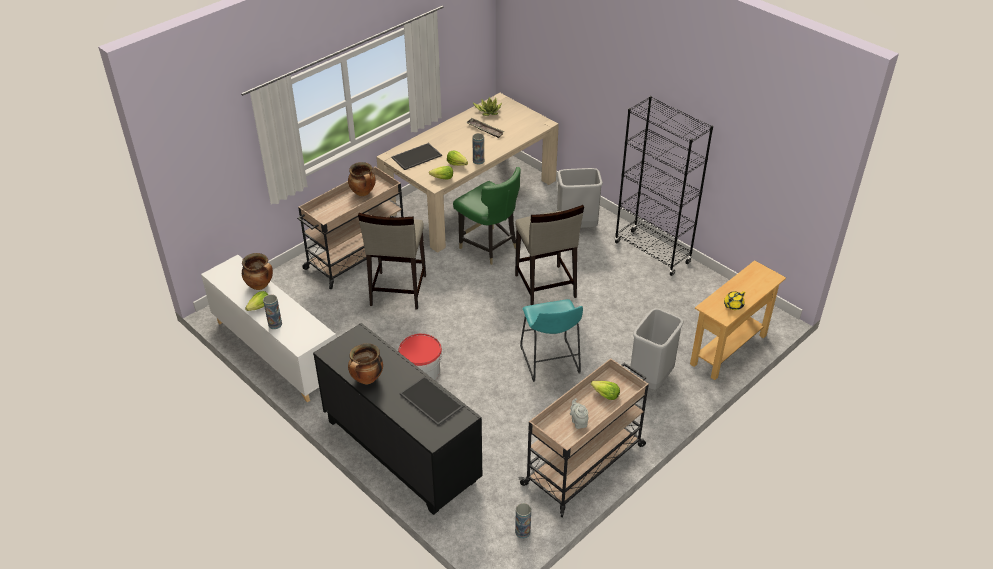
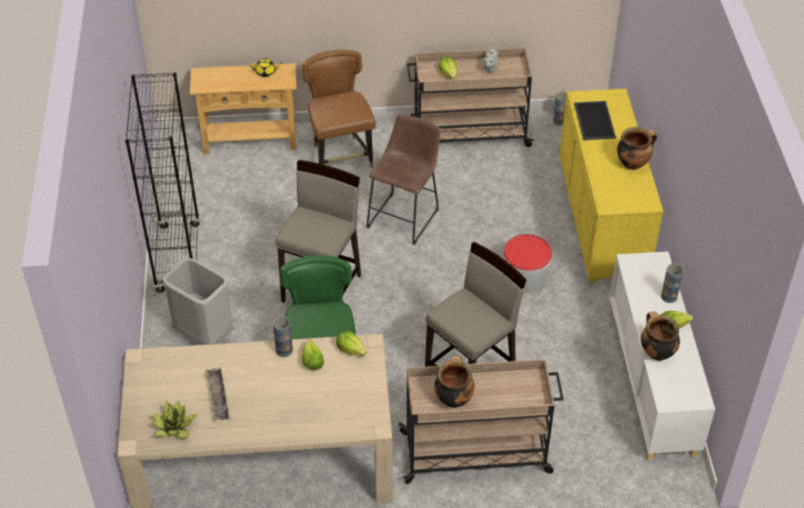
camera: 140 degrees left, 5 degrees up
(401, 450) = (601, 221): black dresser -> yellow dresser
(416, 156) = (344, 404): tray -> none
(550, 363) = (405, 216): turquoise stool -> brown stool
(651, 378) = (341, 157): grey trash can -> brown chair

